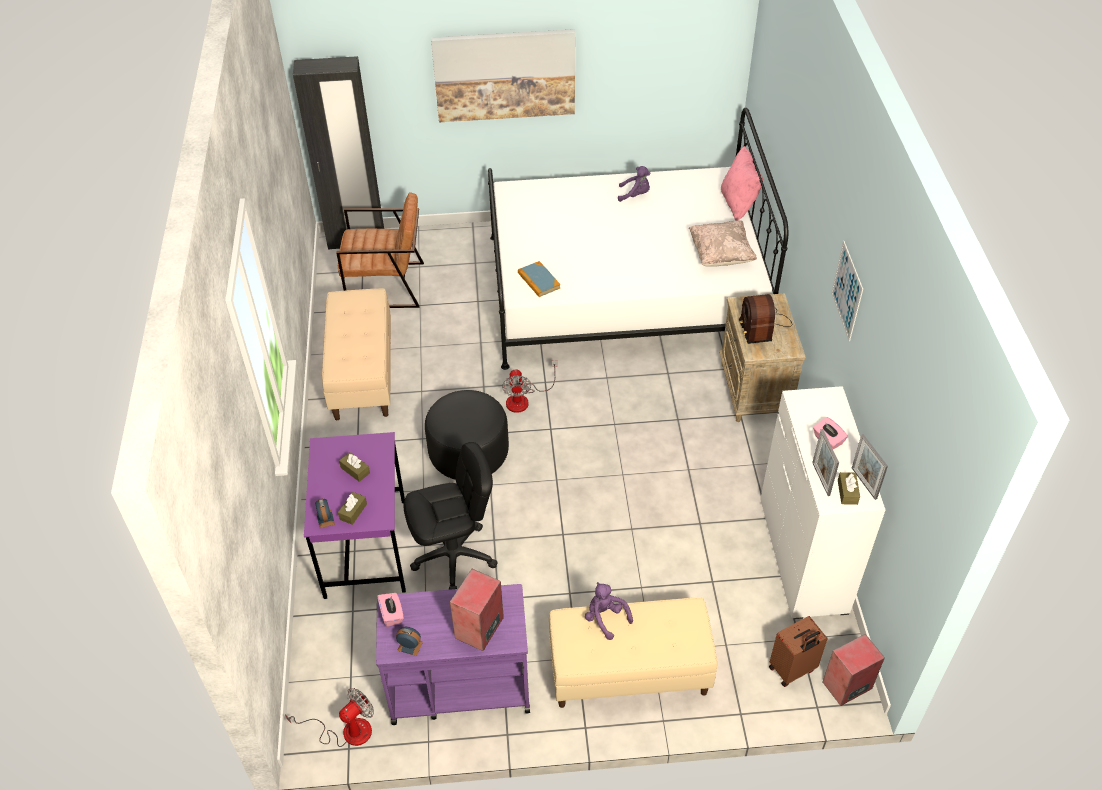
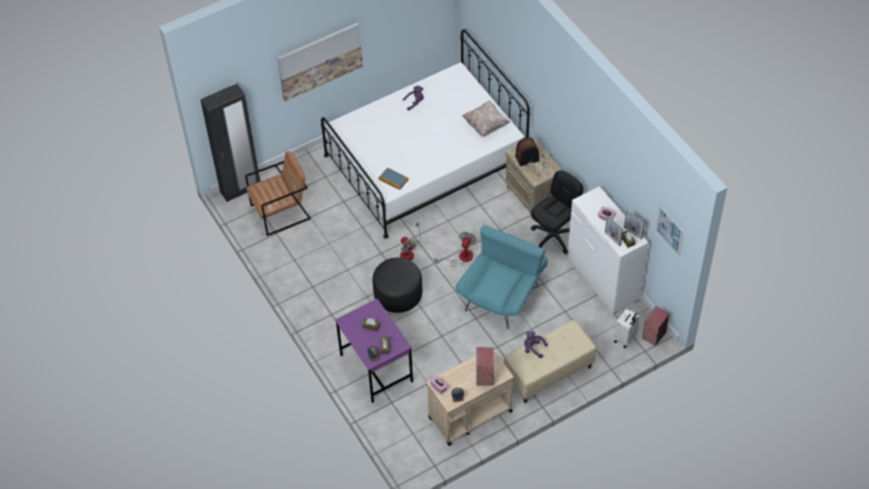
camera: 25 degrees left, 5 degrees up
(346, 731) = (428, 458): fan -> fan (461, 258)
(362, 373) = (305, 273): beige bench -> none
(454, 556) = (426, 353): black office chair -> black office chair (554, 236)
(458, 686) = (469, 414): purple cart -> beige cart
(628, 512) = (503, 292): none -> turquoise armchair
(739, 204) = (478, 87): pink pillow -> none
(762, 325) = (532, 162): radio -> radio turned 105 degrees clockwise
(792, 670) = (625, 338): brown suitcase -> white suitcase
(847, 291) = (587, 138): picture -> picture (669, 230)

